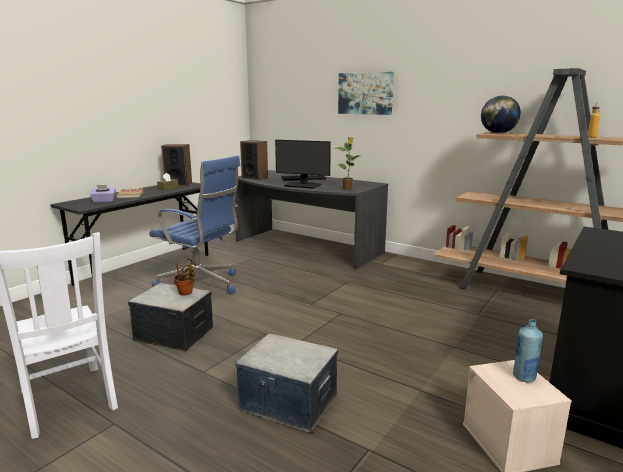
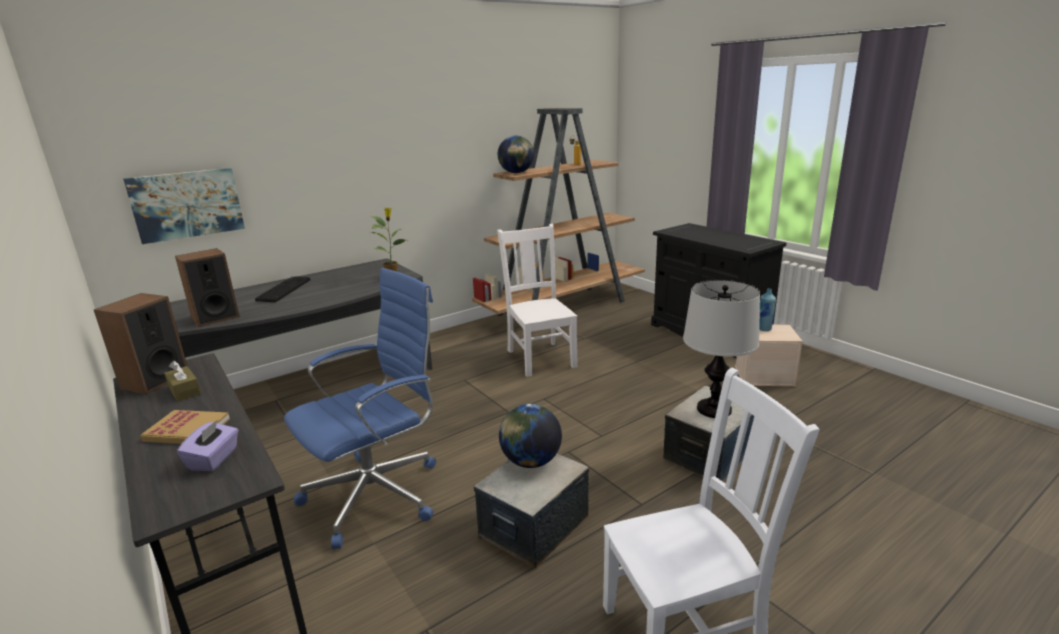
camera: 70 degrees left, 5 degrees up
(186, 293) = (530, 461): potted plant -> globe
(287, 354) = (714, 409): none -> table lamp
(303, 185) = (332, 294): monitor -> none
(365, 93) = (330, 146): picture -> picture (187, 204)
(413, 301) = (540, 357): none -> white chair

